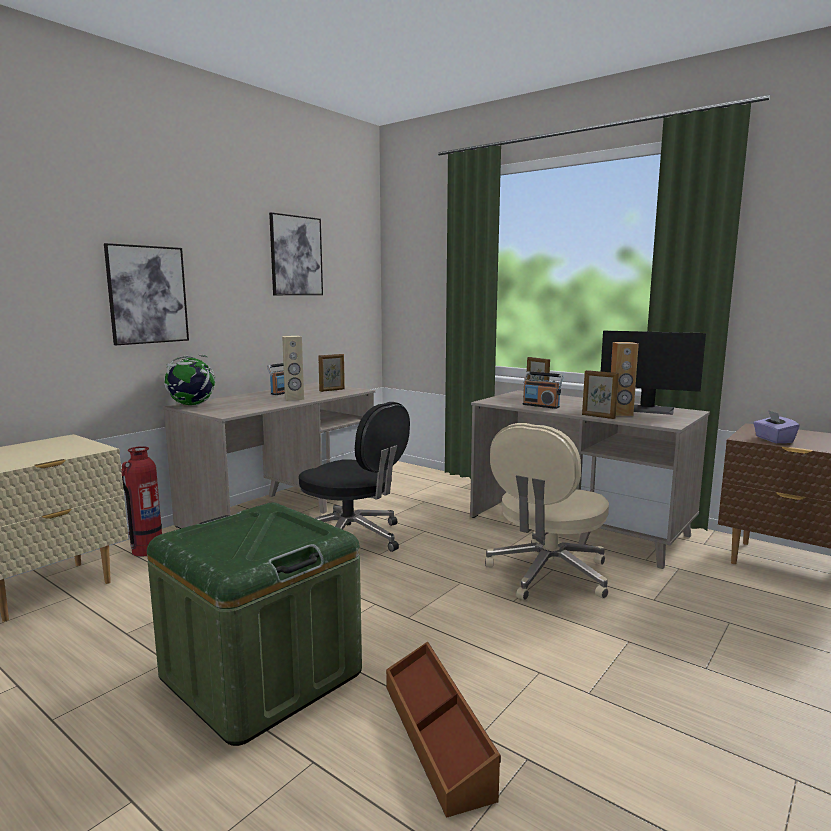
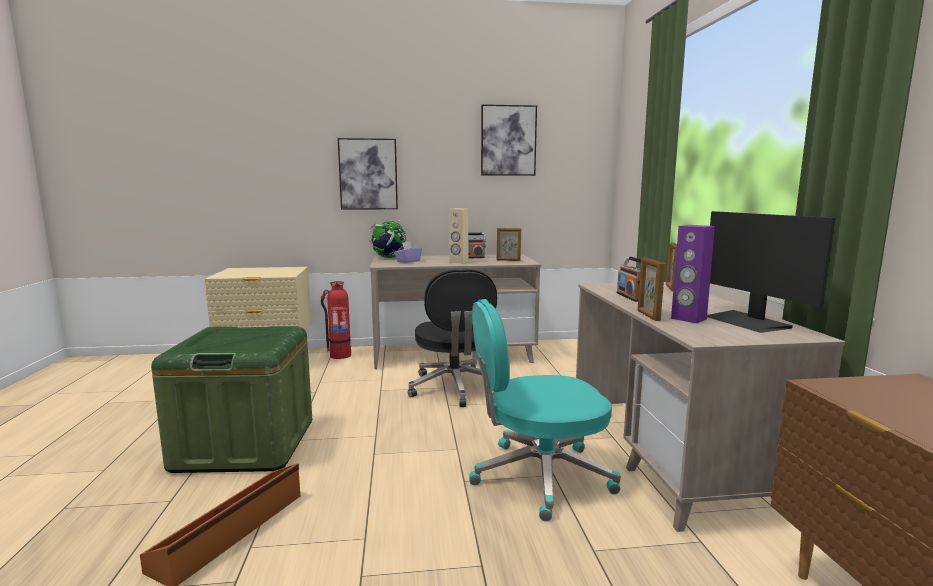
camera: 45 degrees right, 0 degrees up
(547, 574) = (539, 476): beige office chair -> turquoise office chair
(620, 414) = (688, 319): brown speaker -> purple speaker
(773, 440) = (869, 400): purple tissue box -> purple tissue box (408, 261)

